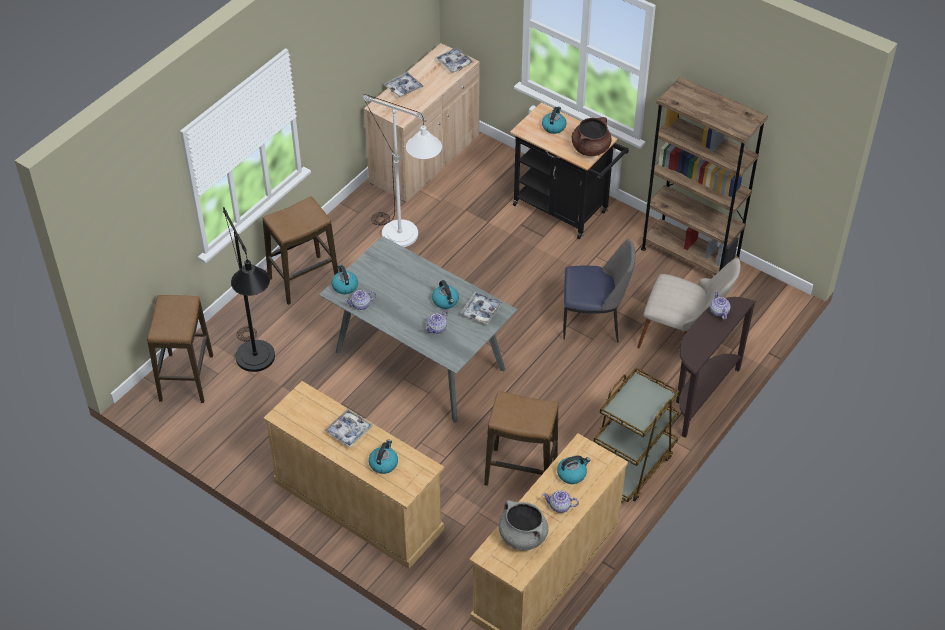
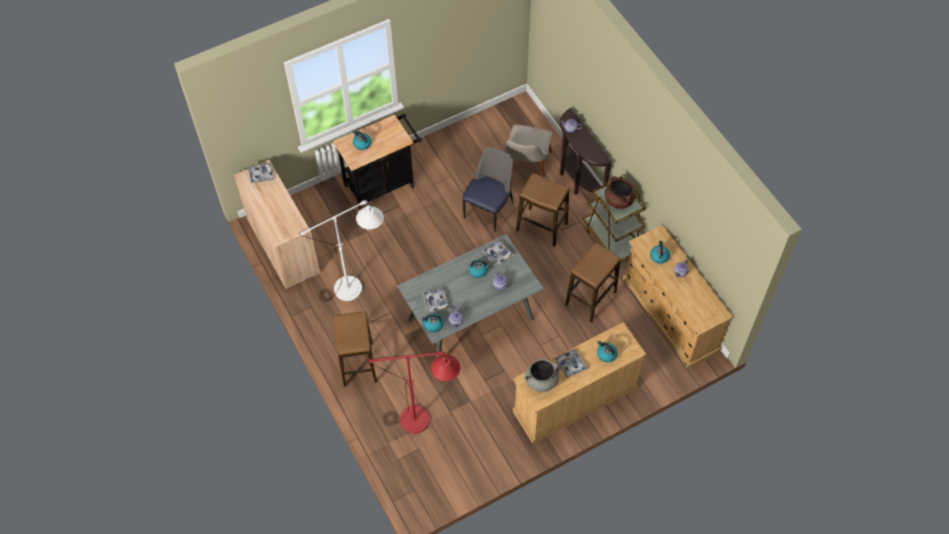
camera: 65 degrees left, 10 degrees up
(186, 378) = (411, 471): stool -> stool (541, 227)
(258, 365) = (423, 420): black floor lamp -> red floor lamp
(403, 88) = (268, 215): tray -> tray (435, 301)
(522, 536) = (694, 300): grey cooking pot -> grey cooking pot (541, 381)
(590, 148) = (395, 132): brown cooking pot -> brown cooking pot (618, 200)
(682, 336) = (526, 168): beige chair -> beige chair turned 150 degrees clockwise
(689, 257) = (462, 135): brown bookcase -> none

